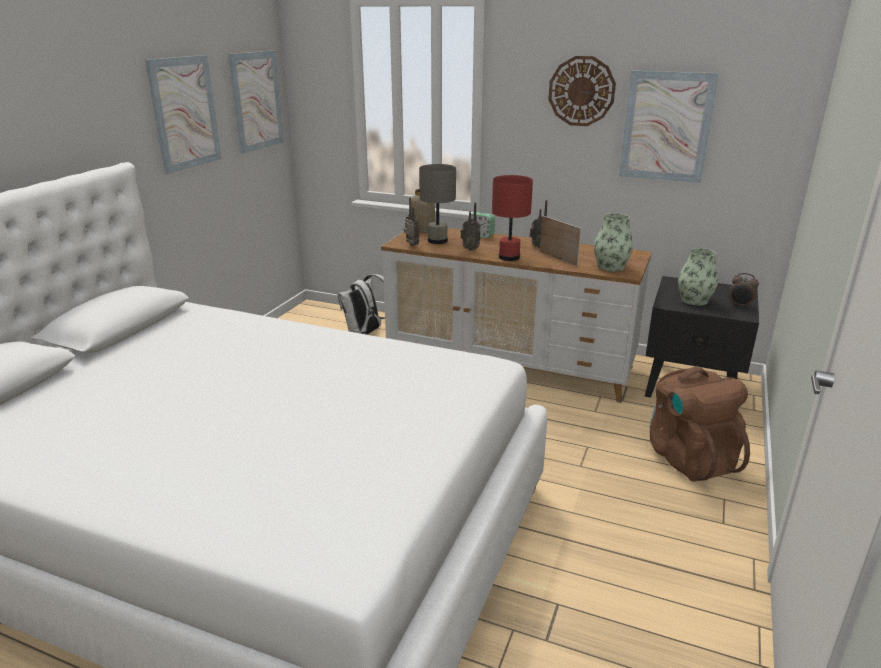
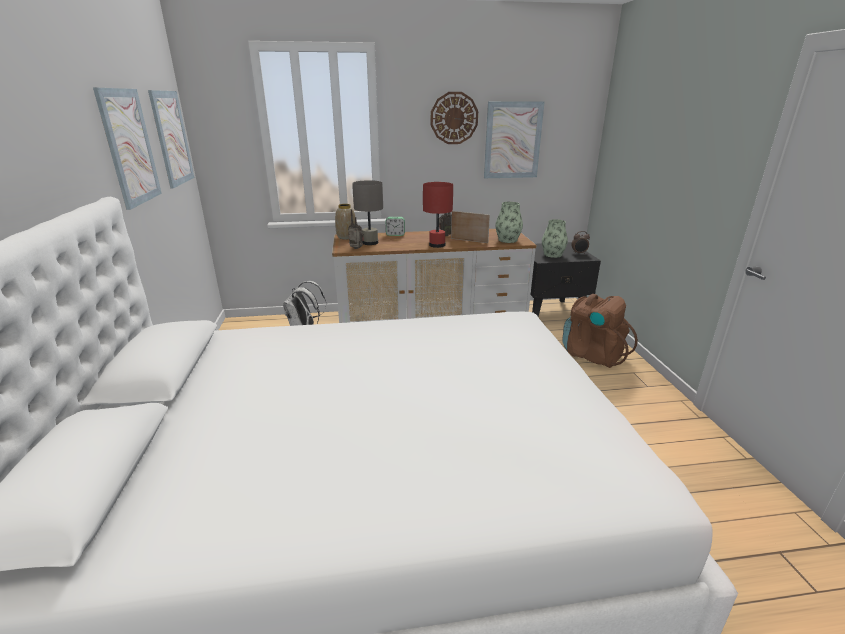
camera: 30 degrees left, 0 degrees up
(470, 249) = (402, 244): radio -> none

